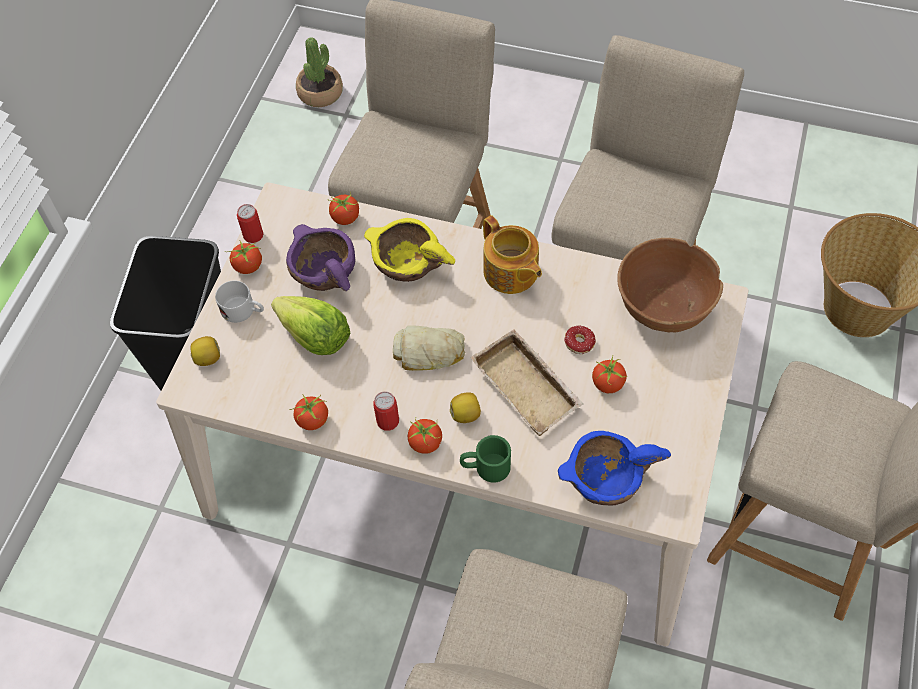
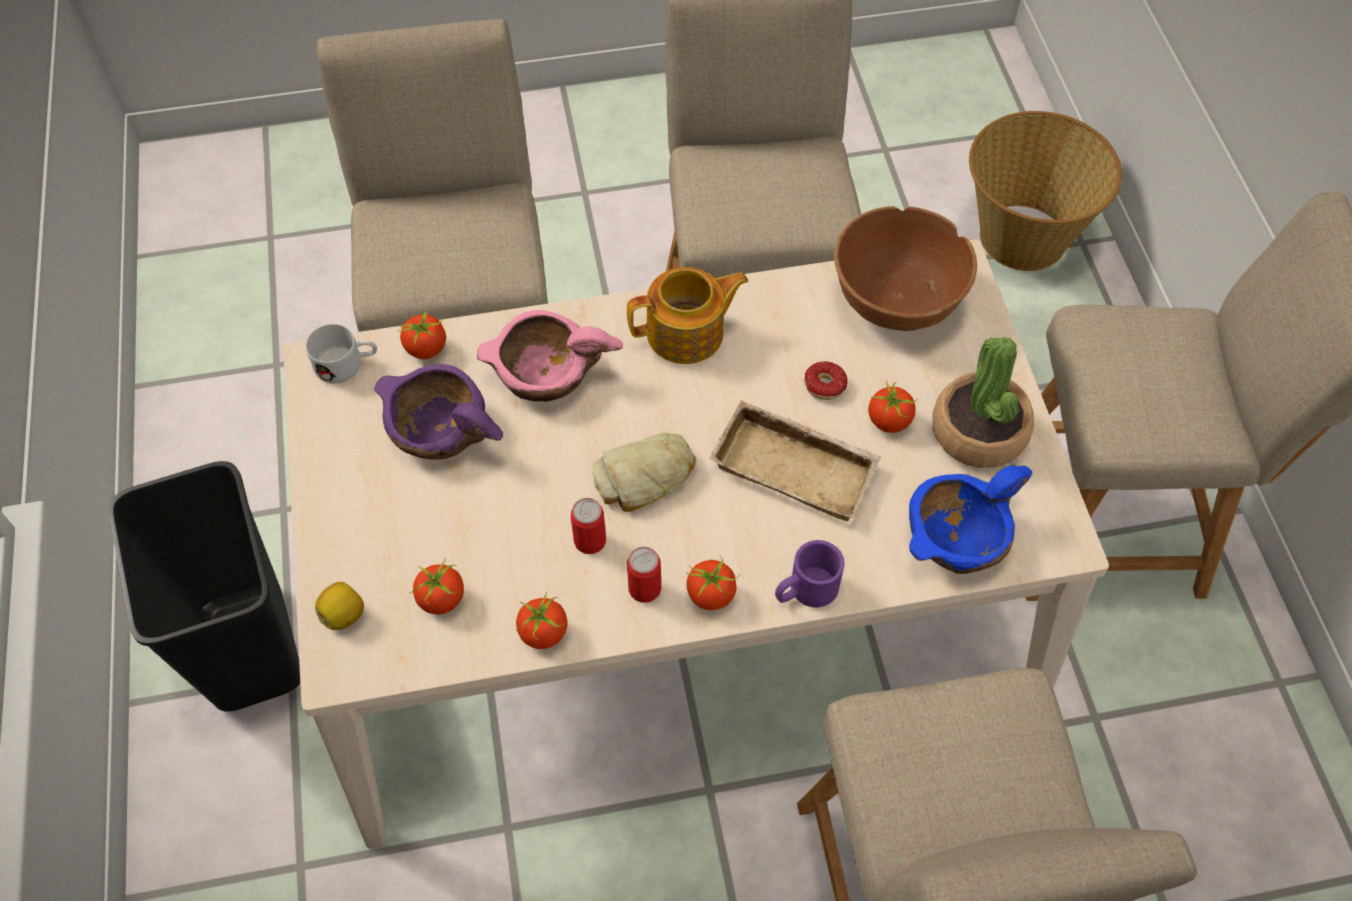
camera: 30 degrees left, 0 degrees up
(243, 311) = (357, 529): white mug -> white mug (347, 364)
(248, 267) = (327, 467): tomato -> tomato (441, 599)
(253, 235) = (309, 421): can -> can (590, 540)
(315, 337) = (479, 522): lettuce -> none
(320, 93) = (218, 221): potted plant -> potted plant (979, 432)
(407, 263) = (545, 374): yellow bowl -> pink bowl
(466, 414) = (740, 535): lemon -> none
(485, 467) = (805, 591): green mug -> purple mug
(511, 273) = (687, 333): teapot -> teapot turned 45 degrees counterclockwise

